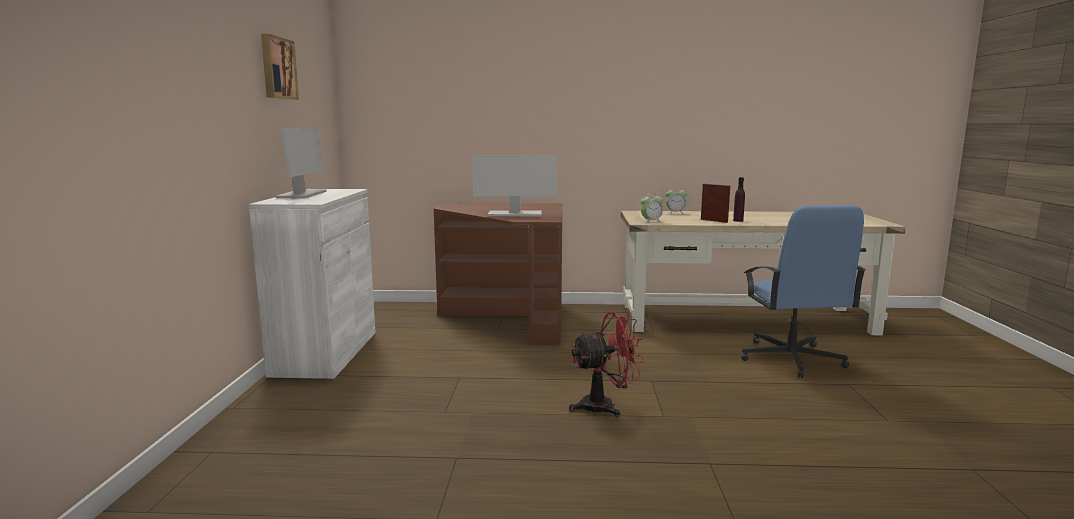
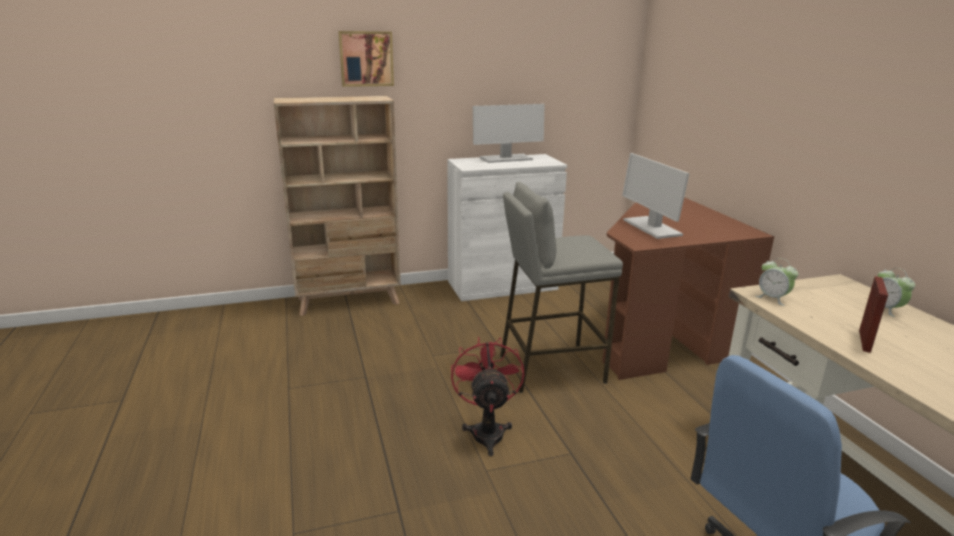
camera: 70 degrees right, 10 degrees up
(220, 450) = (349, 301): none -> beige bookcase
(277, 68) = (517, 53): picture -> picture (366, 58)
(522, 364) = (550, 368): none -> grey stool
(605, 406) = (487, 430): red fan -> red fan turned 150 degrees counterclockwise
(738, 221) = (902, 361): purple bottle -> none

